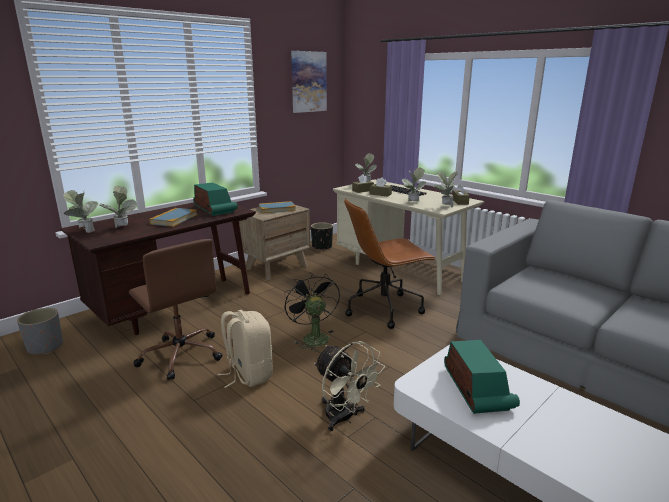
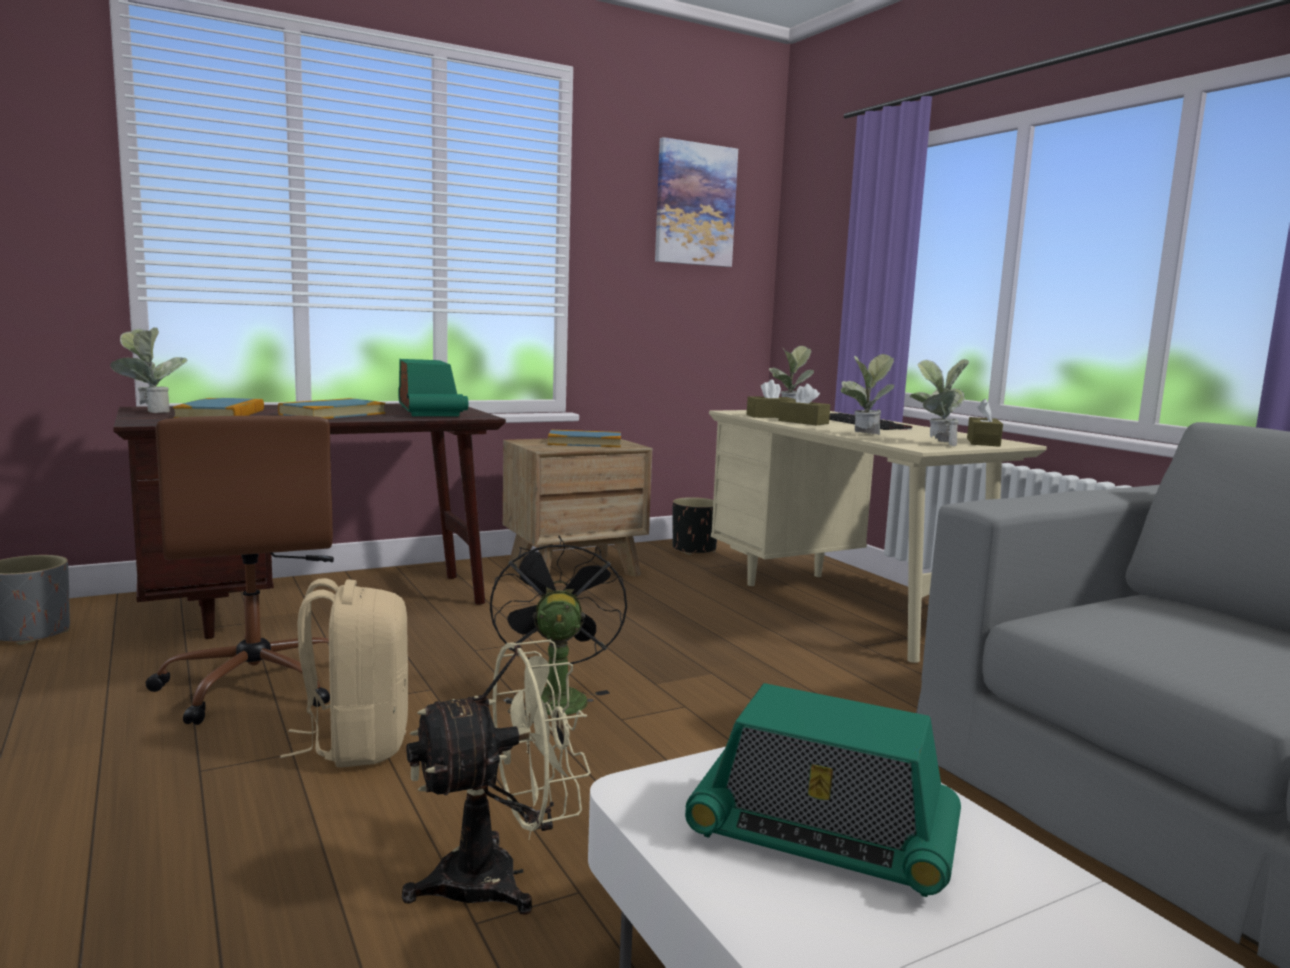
camera: 15 degrees right, 10 degrees down
(122, 228) = (221, 414): potted plant -> book
(344, 418) = (499, 878): beige fan -> beige fan turned 90 degrees counterclockwise
(385, 308) = (761, 669): brown office chair -> none
(477, 389) = (821, 837): radio -> radio turned 105 degrees clockwise

